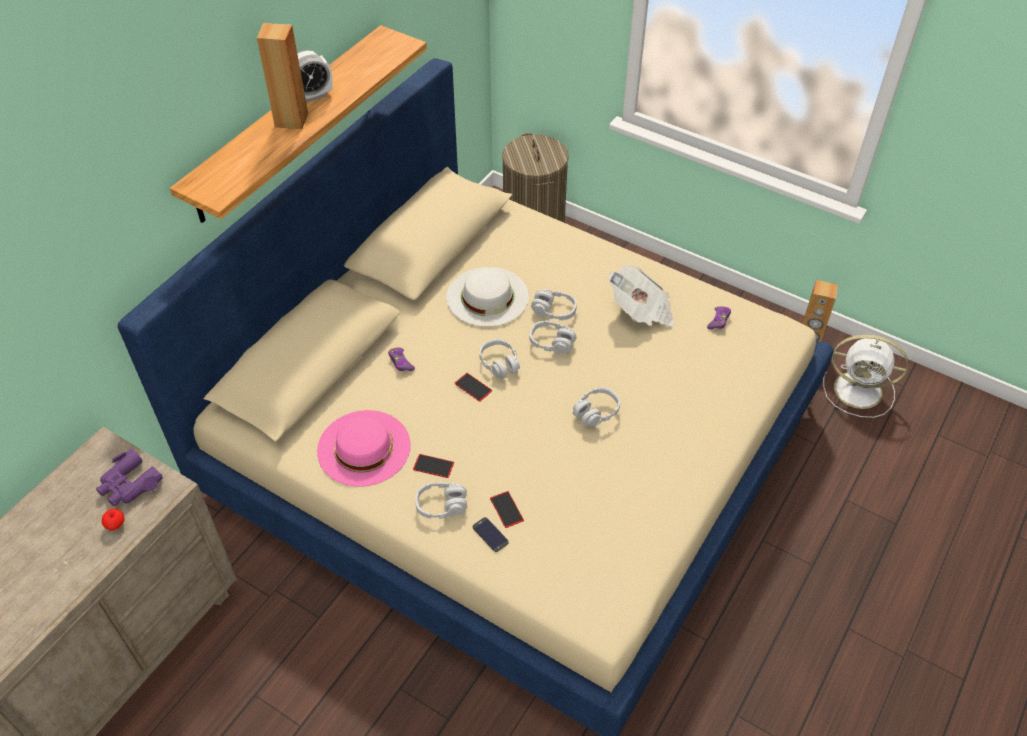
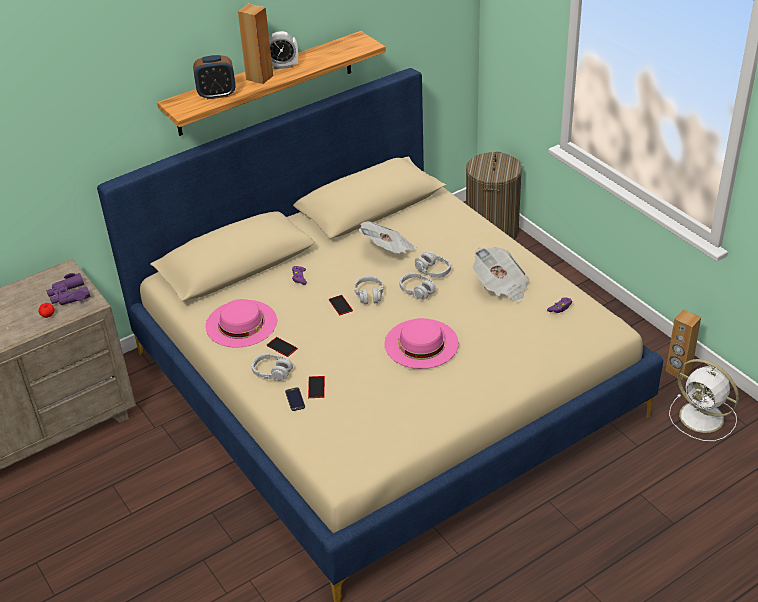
camera: 25 degrees right, 10 degrees down
(248, 158) = (217, 94): none -> alarm clock
(487, 296) = (388, 250): white hat -> newspaper
(596, 412) = (421, 343): grey headphones -> pink hat

